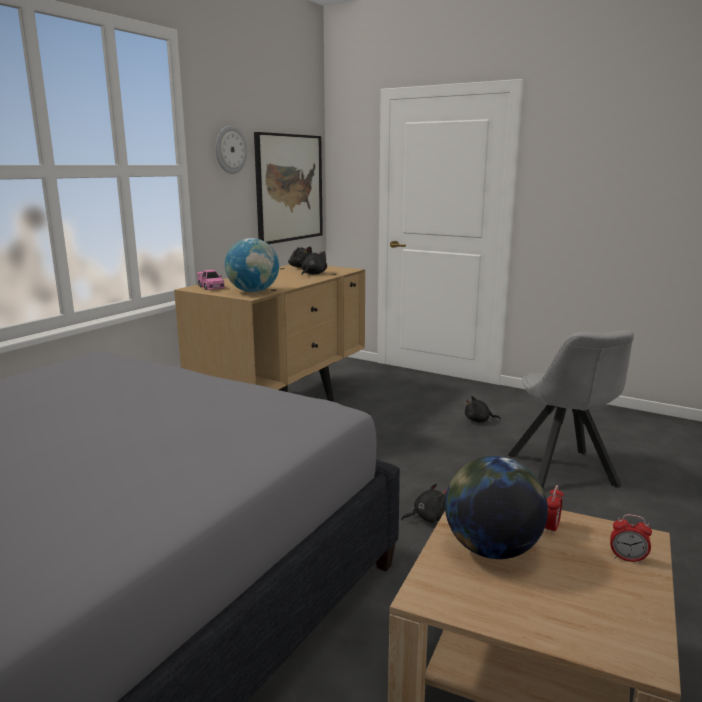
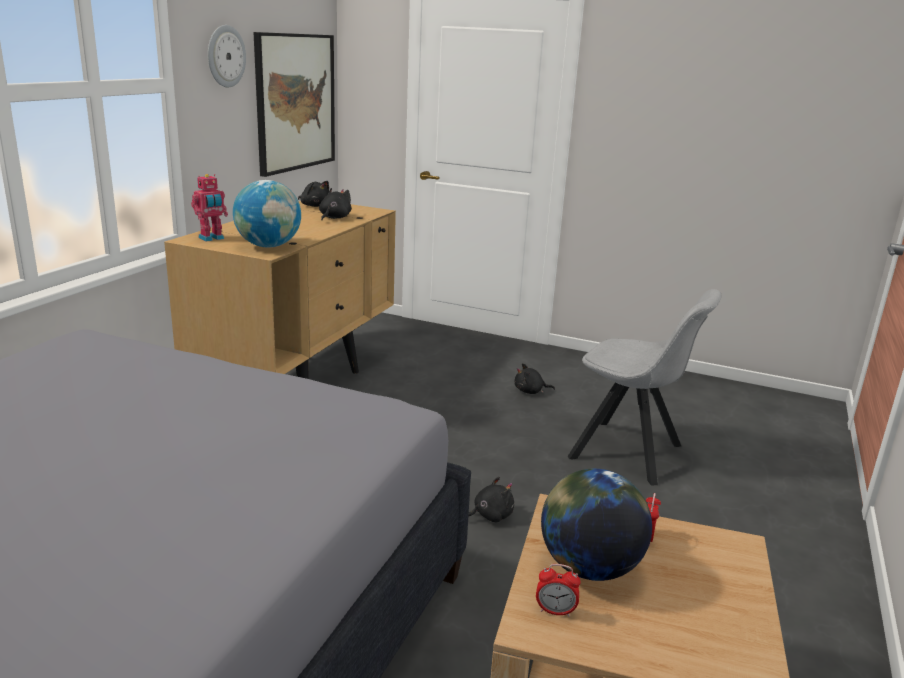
camera: 10 degrees left, 5 degrees up
(211, 287) = (212, 238): pink toy car -> toy robot
(563, 472) = (629, 452): grey chair -> grey chair turned 45 degrees counterclockwise
(627, 558) = (727, 569): alarm clock -> alarm clock (555, 611)

